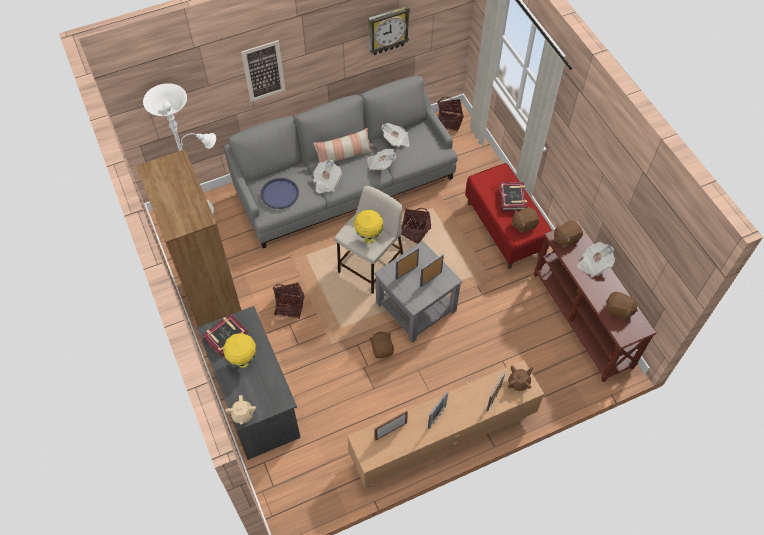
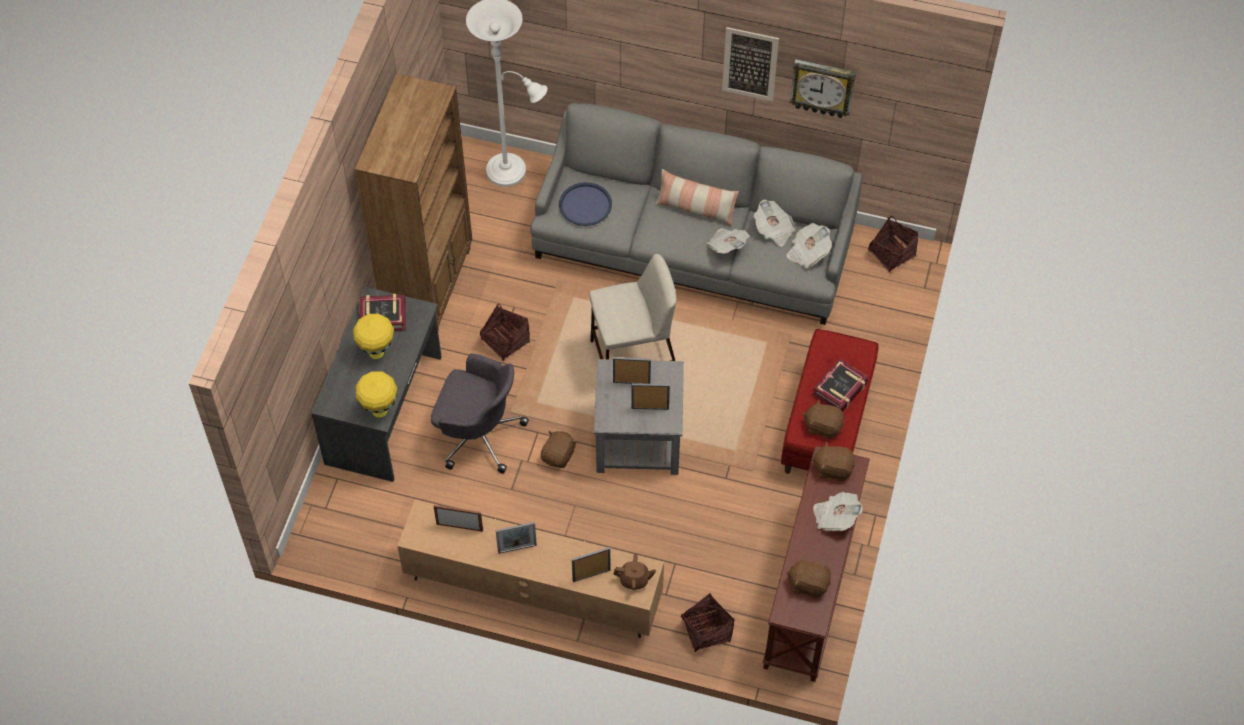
camera: 40 degrees right, 0 degrees up
(242, 415) = (330, 402): beige teapot -> none
(264, 71) = (640, 50): picture -> picture (750, 64)
(324, 371) = (478, 434): none -> grey office chair
(326, 182) = (648, 226): newspaper -> newspaper (807, 252)
(368, 238) = (622, 317): yellow table lamp -> yellow table lamp (380, 410)
(414, 231) = (719, 355): basket -> basket (706, 631)
(618, 310) = (808, 583): brown plush toy -> brown plush toy turned 135 degrees clockwise

